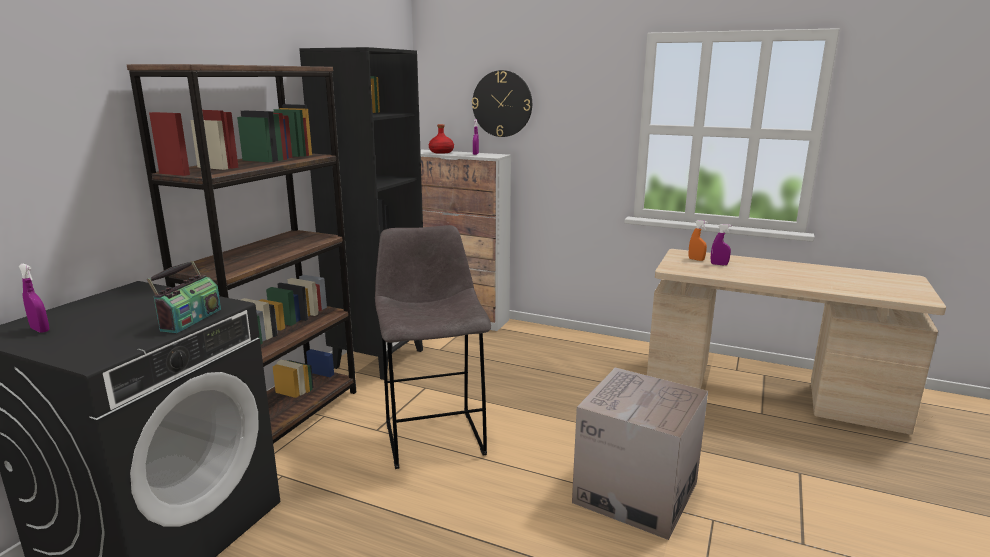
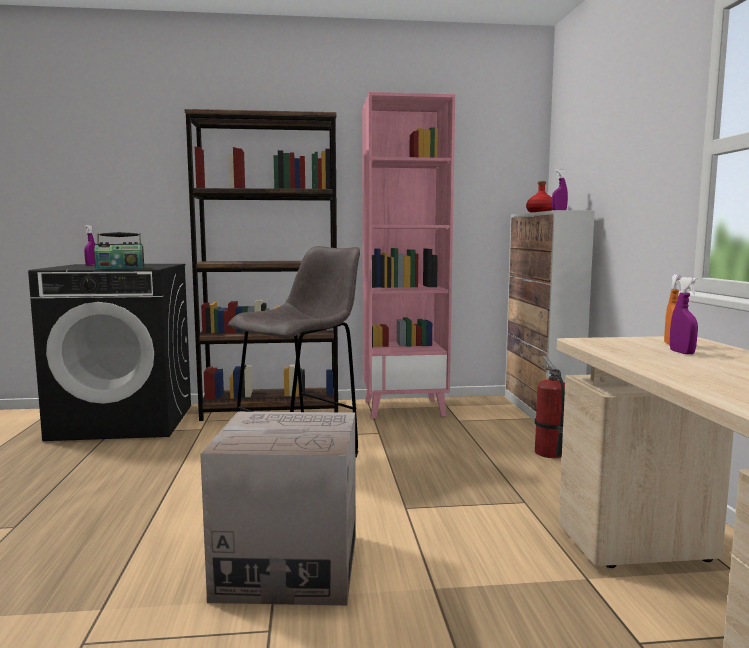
camera: 60 degrees right, 10 degrees down
(379, 358) = (404, 408): black bookcase -> pink bookcase
(502, 104) = (596, 149): wall clock -> none
(538, 346) = (549, 453): none -> fire extinguisher

